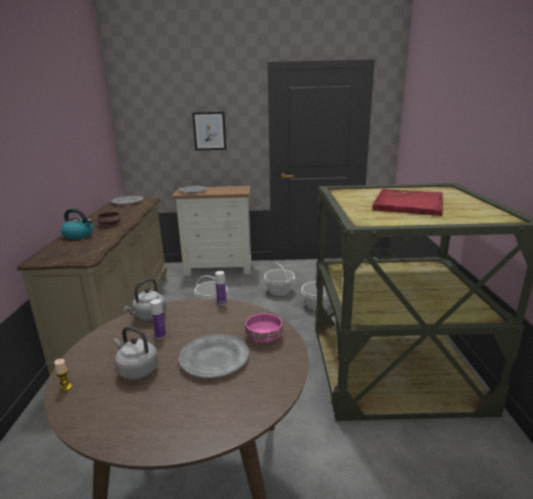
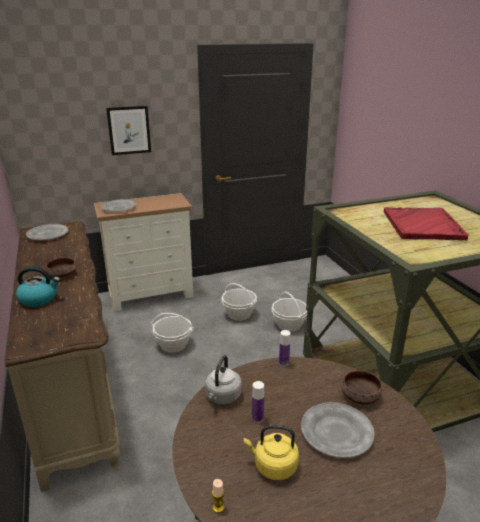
camera: 20 degrees left, 5 degrees up
(137, 370) = (273, 466): grey kettle -> yellow kettle
(264, 336) = (360, 395): pink bowl -> brown bowl

